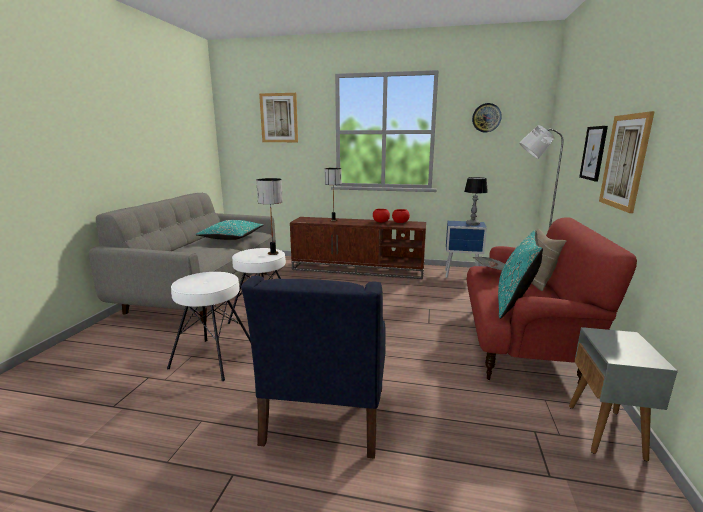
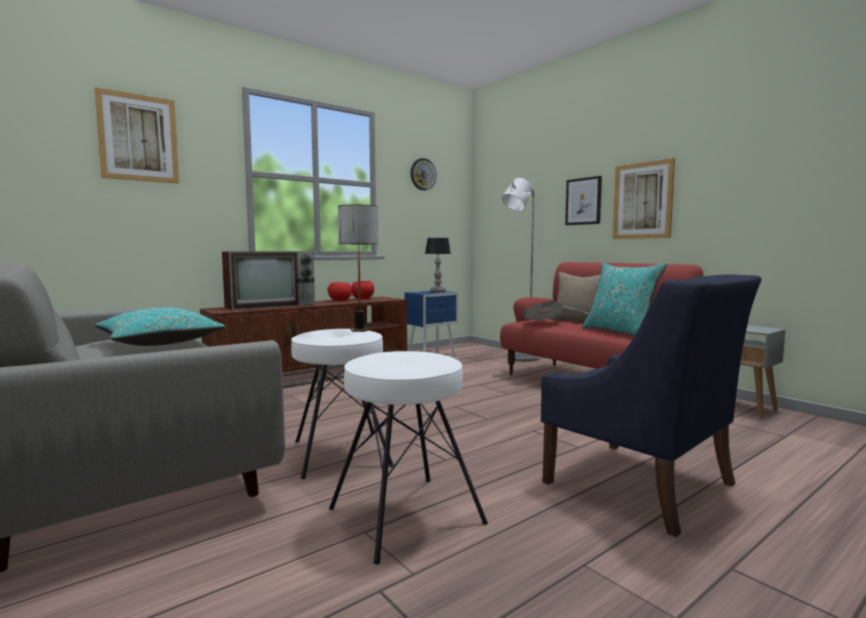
camera: 50 degrees left, 10 degrees down
(333, 220) = (272, 305): table lamp -> television

